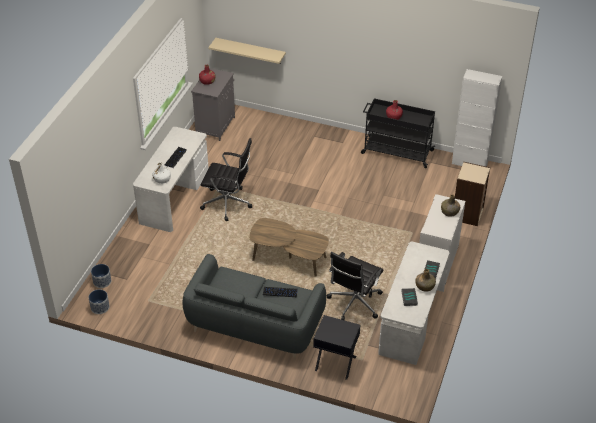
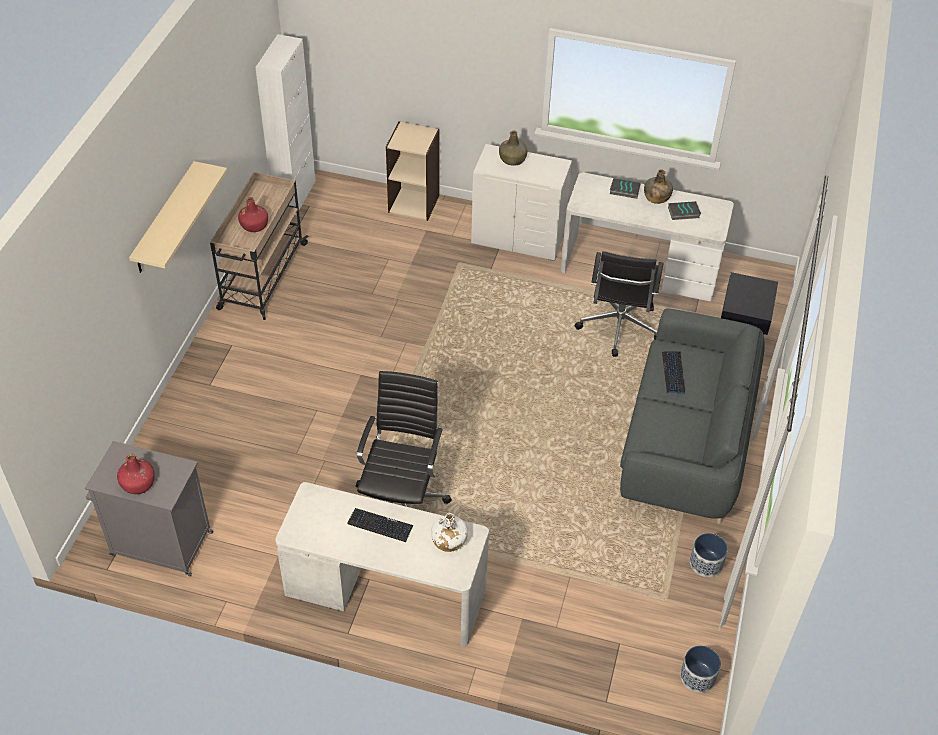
camera: 95 degrees left, 5 degrees up
(102, 281) = (632, 685): planter -> planter (706, 563)
(250, 50) = (78, 391): beige shelf -> beige shelf (165, 218)
(288, 258) = (533, 408): brown coffee table -> none
(354, 303) = (618, 327): black office chair -> black office chair turned 75 degrees clockwise
(396, 152) = (262, 277): black cart -> beige cart

